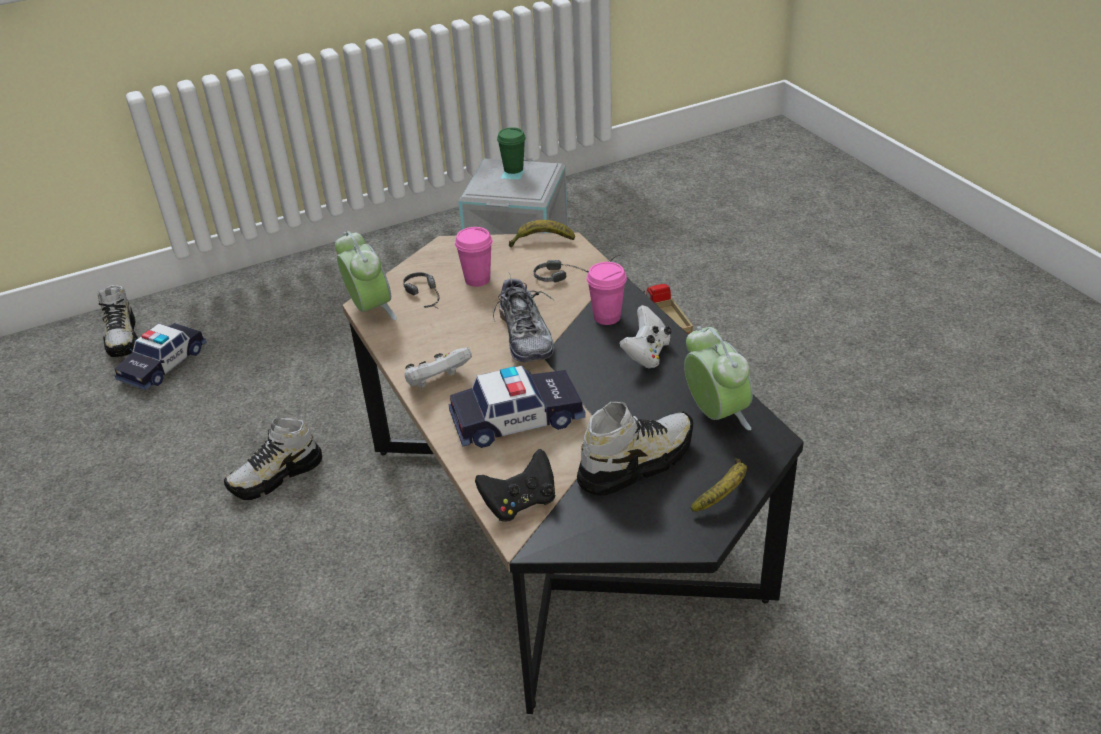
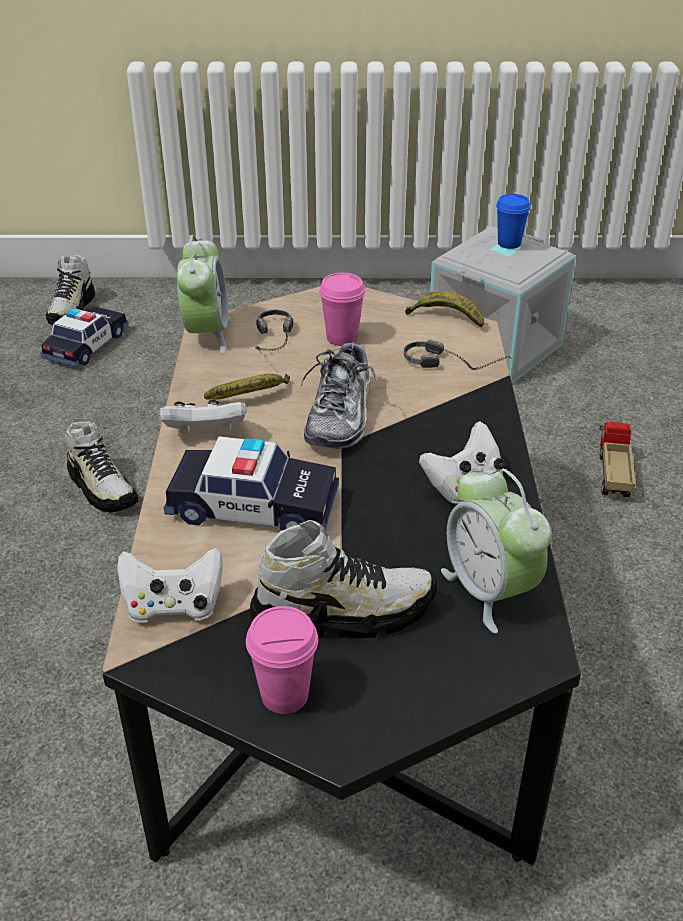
camera: 25 degrees right, 0 degrees up
(163, 364) = (87, 345): toy car -> toy car turned 150 degrees clockwise
(276, 476) = (102, 488): shoe -> shoe turned 120 degrees counterclockwise
(513, 169) = (509, 243): green cup -> blue cup
(520, 503) = (173, 606): black game controller -> white game controller
(607, 317) = (451, 426): pink cup -> pink cup (285, 695)
(715, 414) = (489, 591): alarm clock -> alarm clock turned 150 degrees clockwise
(724, 492) = (421, 698): banana -> banana (252, 397)

